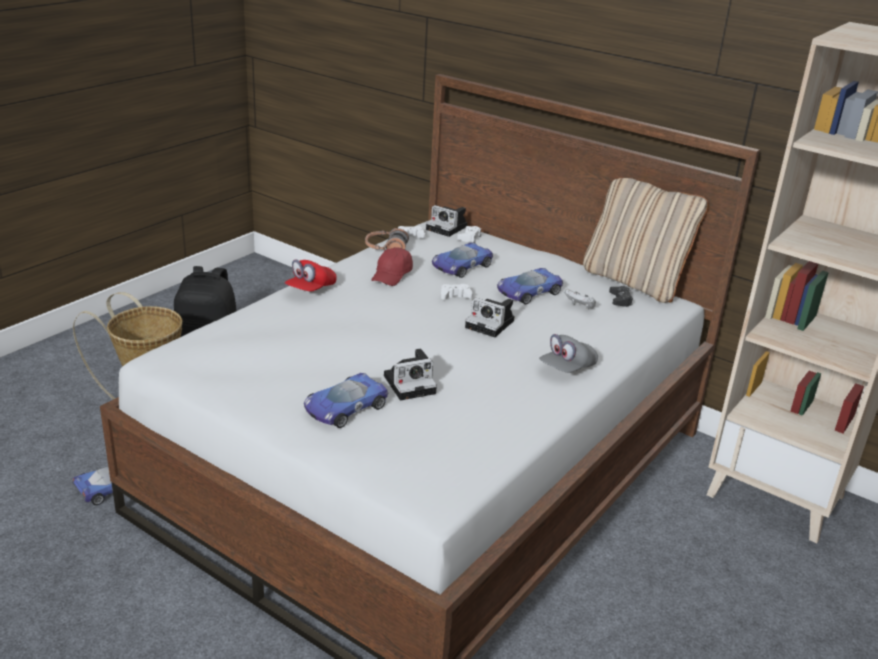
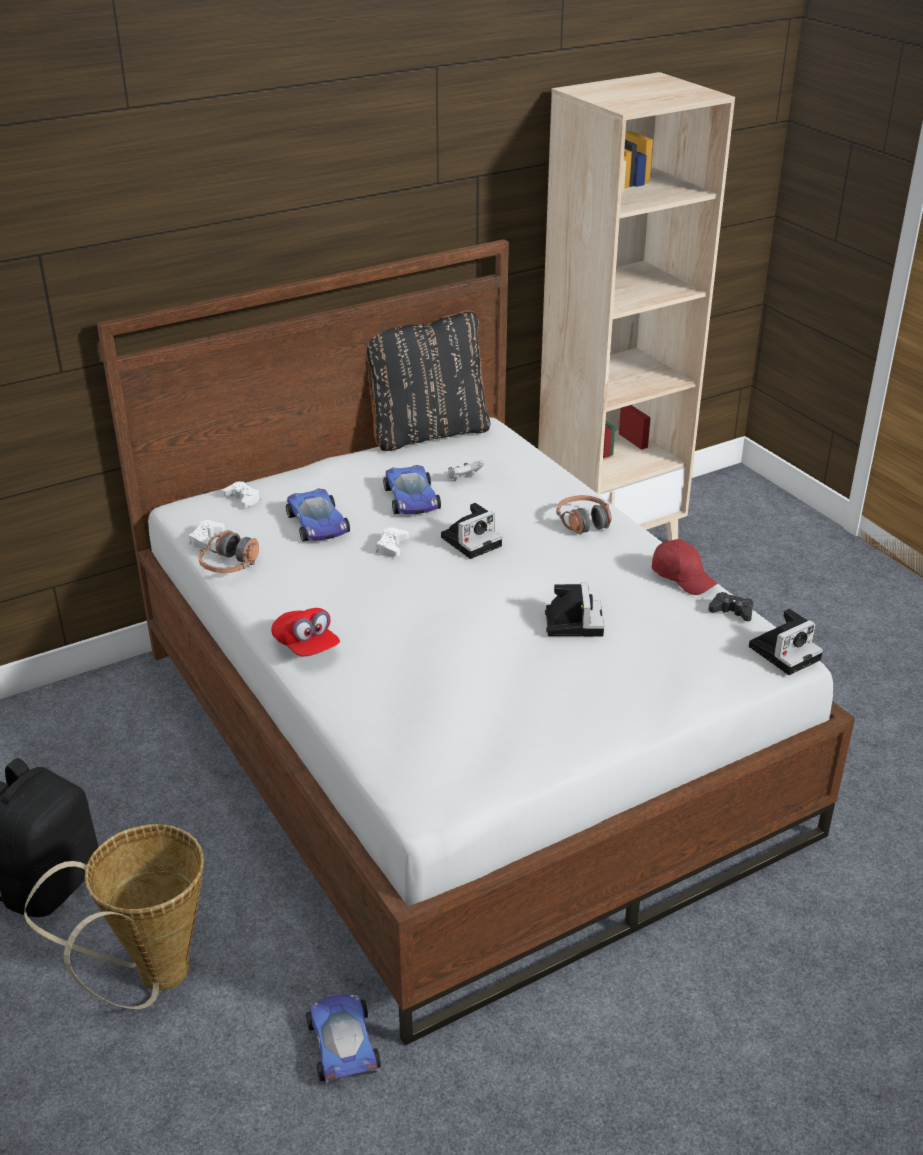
camera: 65 degrees left, 5 degrees up
(344, 408) = (604, 676): toy car -> none
(392, 275) = (310, 577): red cap -> red cap (682, 577)
(448, 228) = (204, 506): camera -> camera (785, 651)
(567, 368) = (583, 522): grey cap -> headphones
(620, 300) = (464, 452): black game controller -> black game controller (732, 611)
(634, 282) = (427, 433): beige pillow -> black pillow

